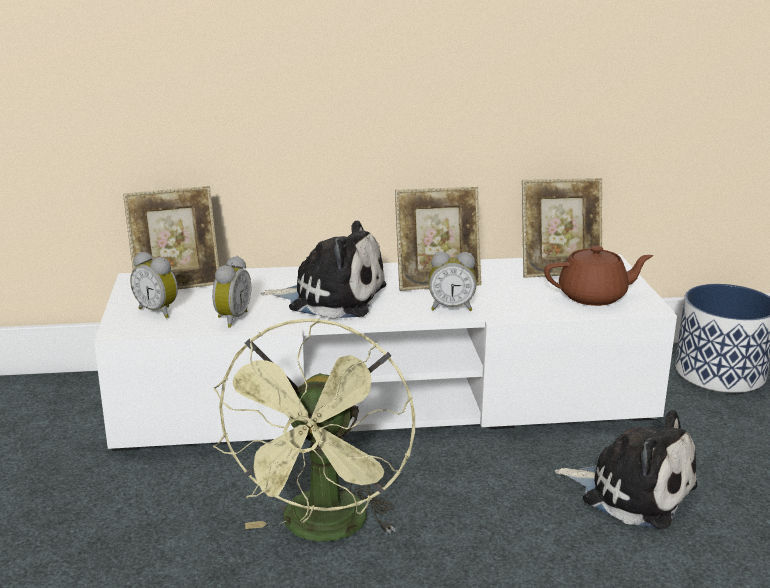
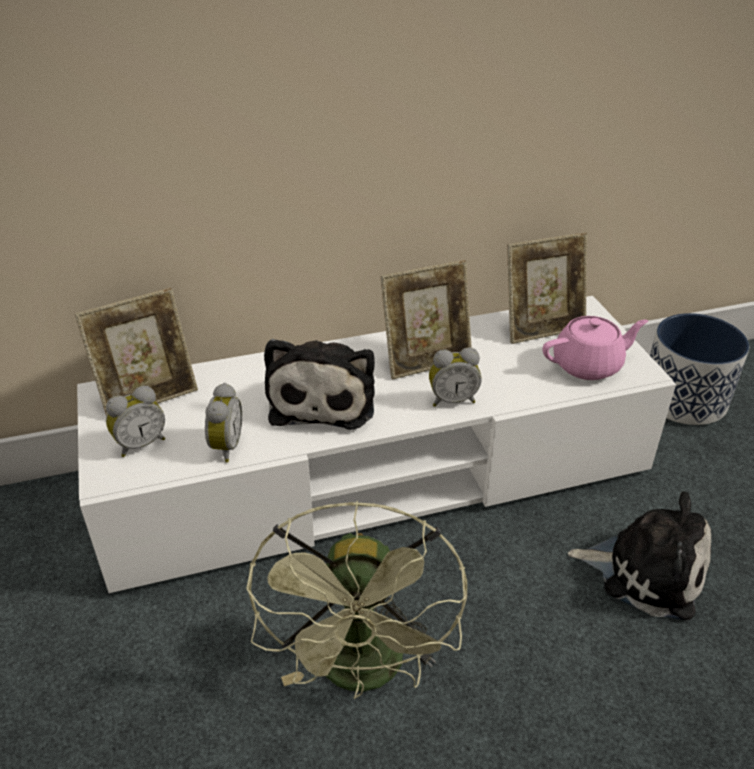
camera: 10 degrees left, 15 degrees up
(159, 311) = (140, 443): alarm clock -> alarm clock turned 60 degrees counterclockwise
(331, 297) = (323, 398): plush toy -> plush toy turned 90 degrees clockwise
(594, 297) = (588, 365): brown teapot -> pink teapot

